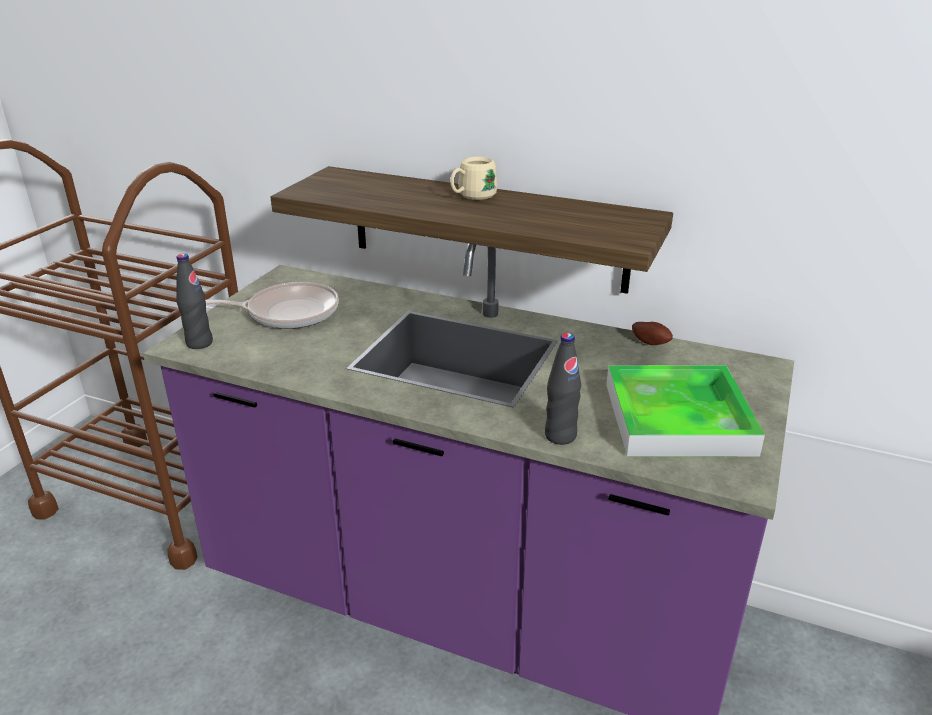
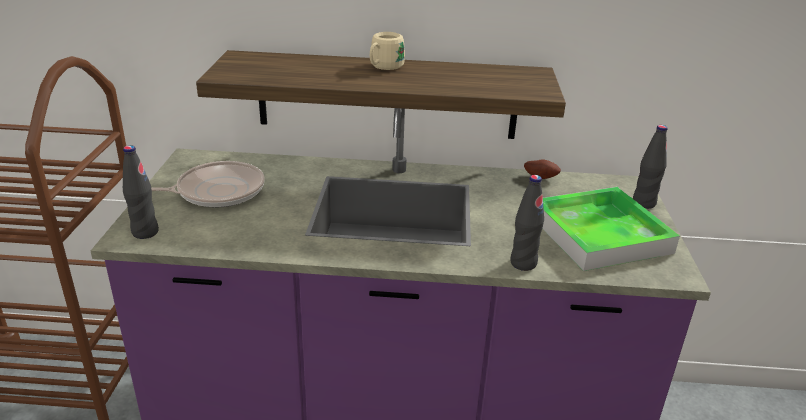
camera: 20 degrees left, 0 degrees up
(762, 391) = (643, 203): none -> black bottle

